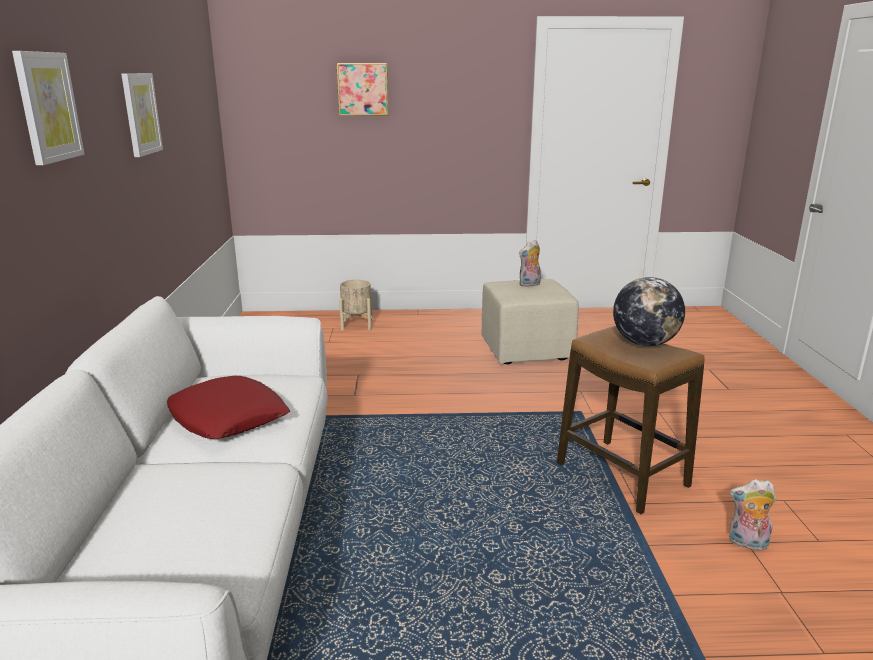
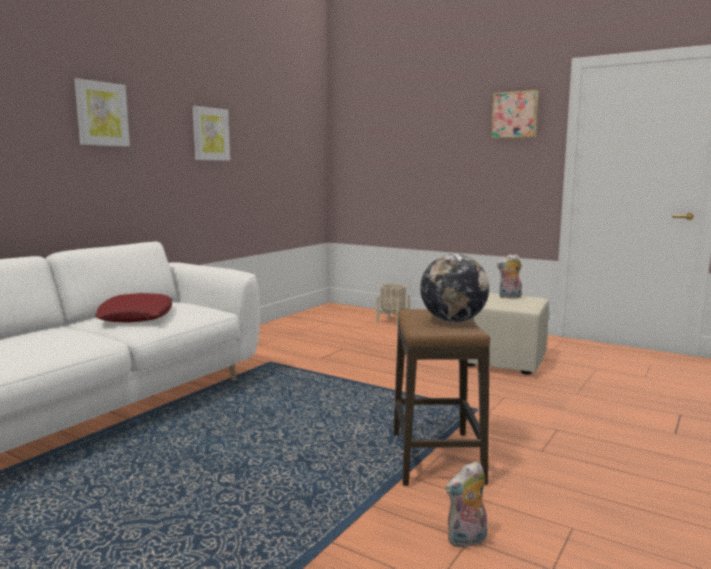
camera: 35 degrees right, 10 degrees down
(363, 89) = (423, 130): picture -> picture (515, 115)
(747, 543) = (467, 540): plush toy -> plush toy turned 75 degrees counterclockwise

